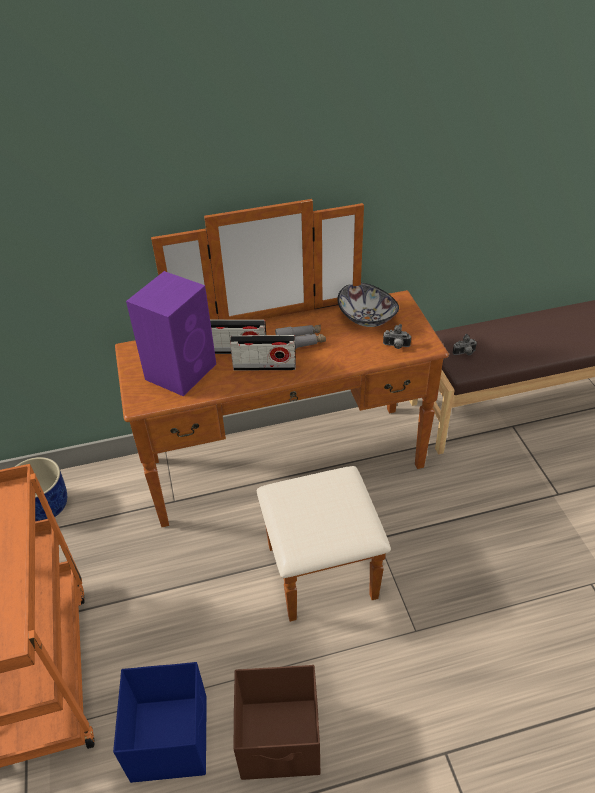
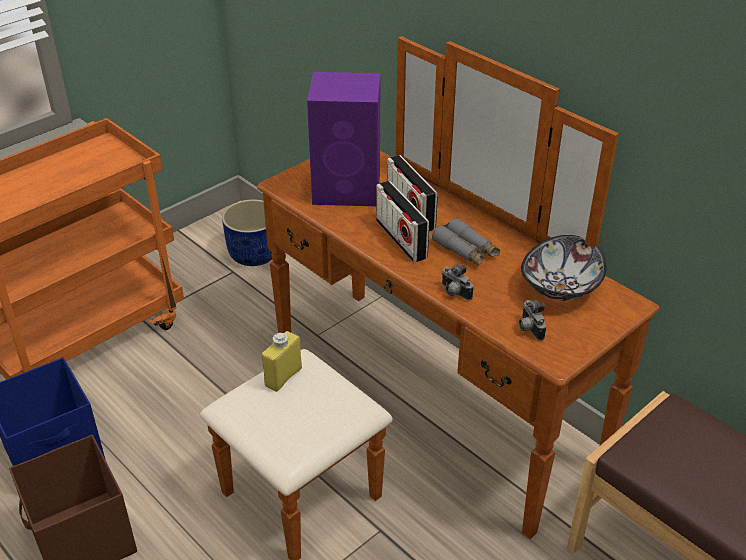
camera: 60 degrees right, 5 degrees down
(289, 506) = (283, 377): none -> yellow bottle
(464, 353) = (669, 447): camera -> camera (454, 293)

